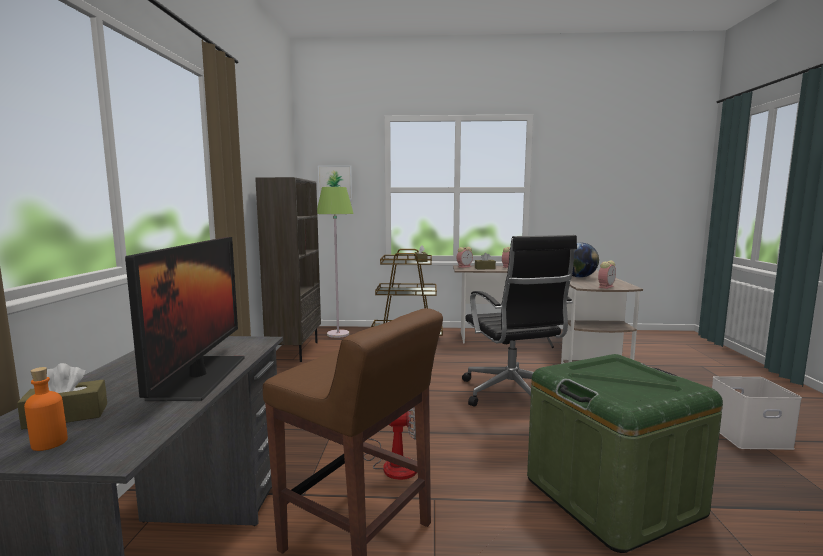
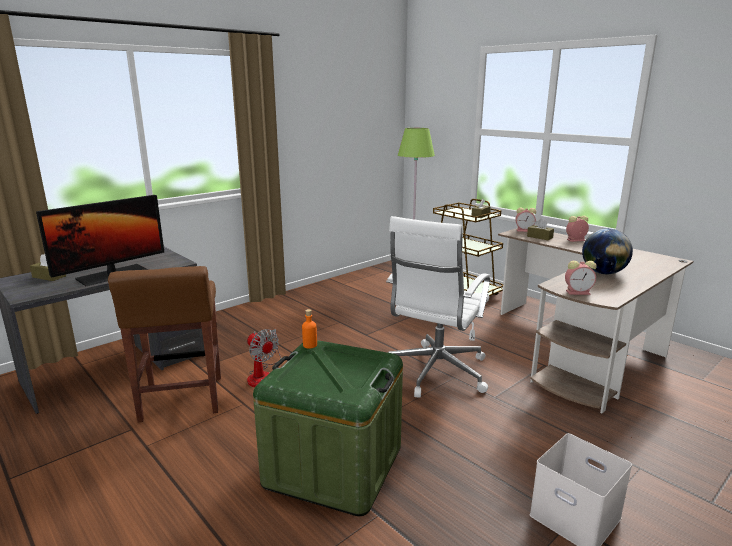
camera: 45 degrees right, 10 degrees up
(49, 443) = (25, 285): orange bottle -> orange bottle (310, 345)
(295, 351) = (356, 277): brown bookcase -> none
(335, 182) = (433, 121): picture -> none
(512, 394) = (435, 372): black office chair -> white office chair

